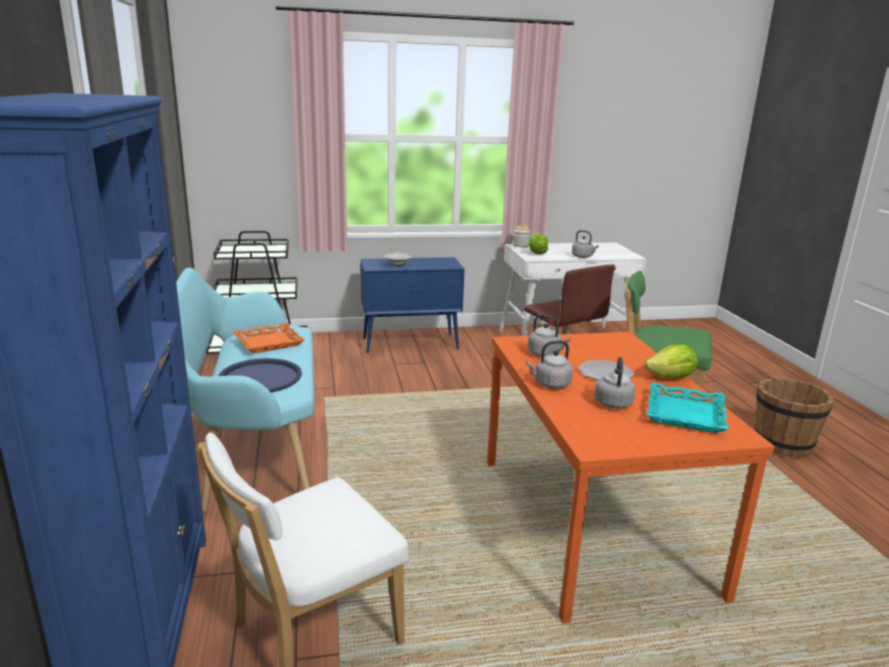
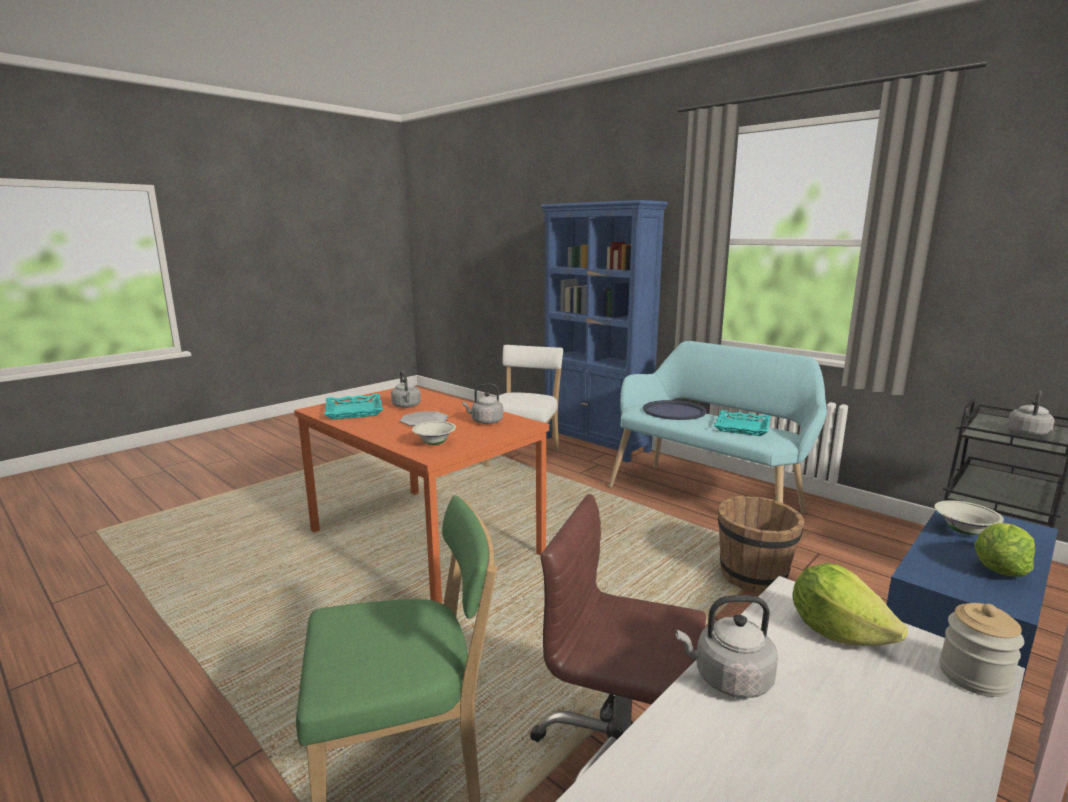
camera: 145 degrees right, 5 degrees down
(268, 342) = (742, 427): orange tray -> turquoise tray
(550, 384) = (458, 406): grey kettle -> grey kettle (1028, 433)
(613, 345) = (434, 444): none -> white bowl
(671, 378) = (368, 429): lettuce -> lettuce (999, 569)
(782, 444) = (174, 754): brown bucket -> brown bucket (753, 576)

